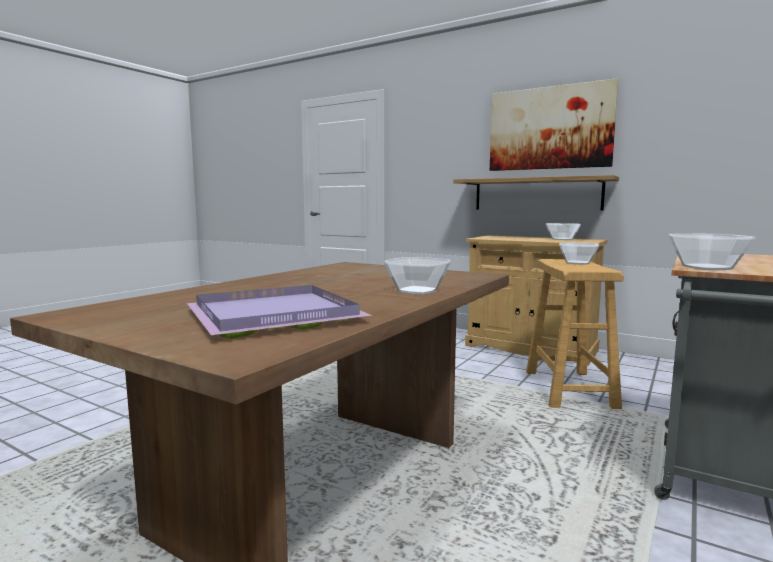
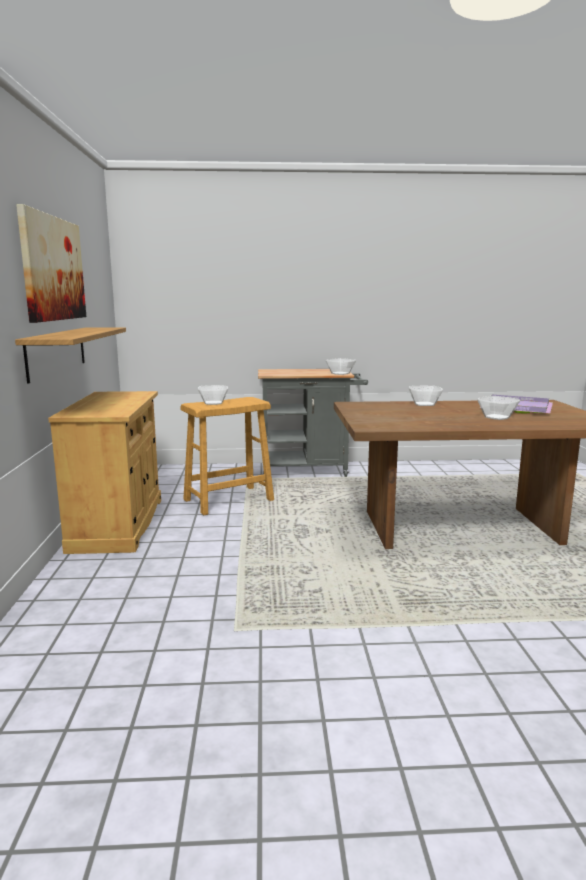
camera: 125 degrees left, 5 degrees up
(562, 239) = (108, 397): bowl -> bowl (496, 417)

